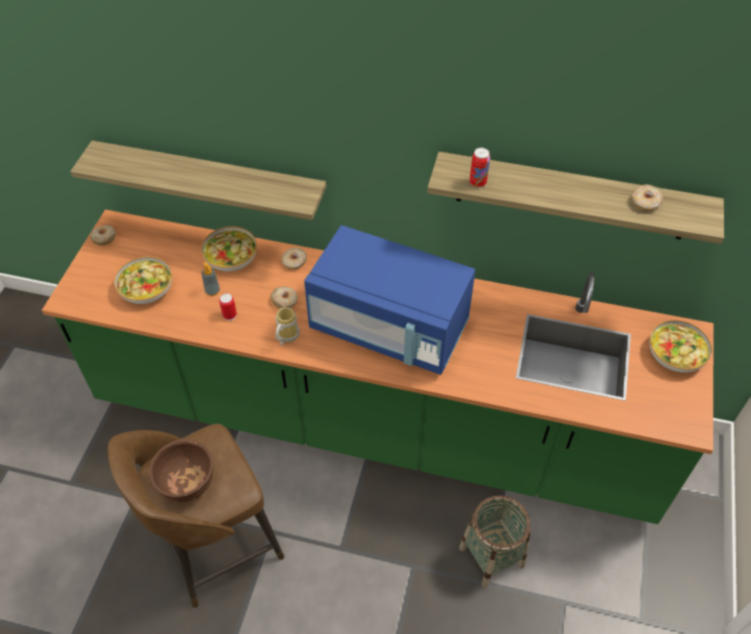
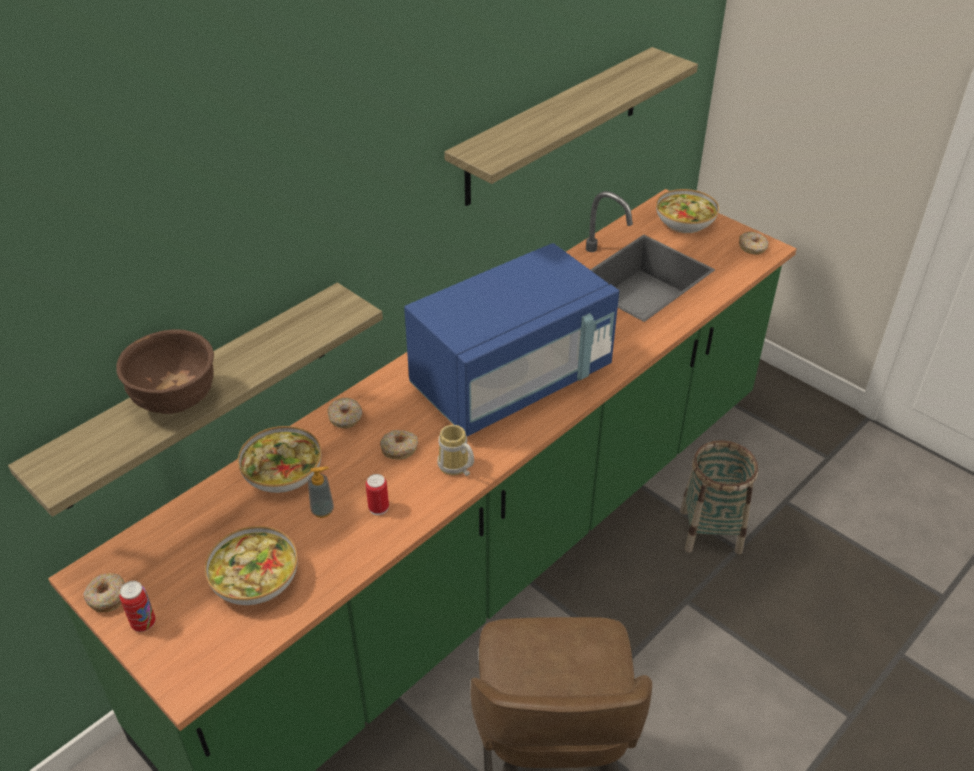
camera: 60 degrees left, 10 degrees down
(187, 484) = (563, 687): brown bowl -> brown bowl (176, 401)
(477, 183) = (516, 145): can -> can (143, 623)
(645, 202) = (625, 78): donut -> donut (752, 247)

